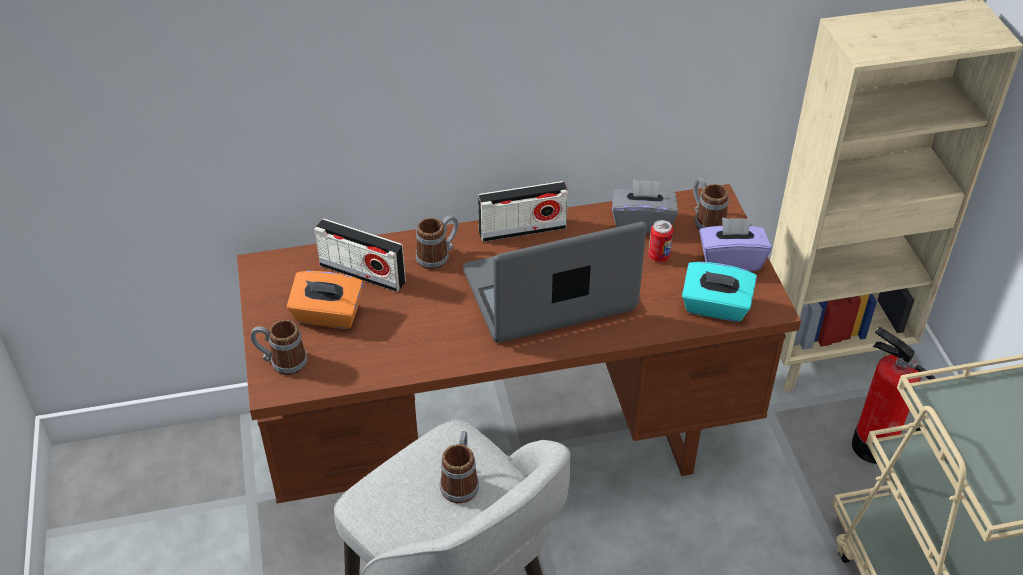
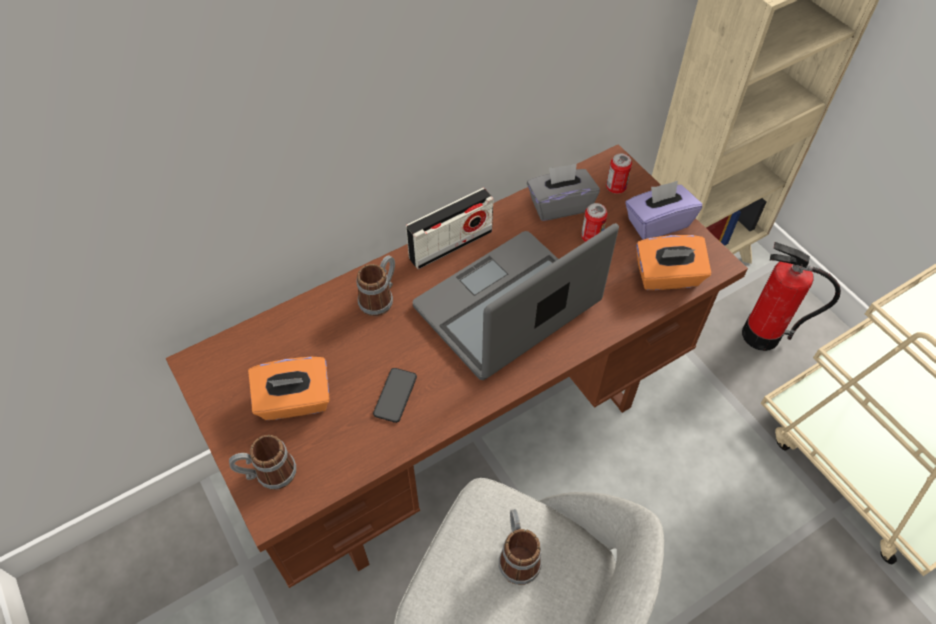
camera: 20 degrees left, 10 degrees up
(362, 273) = (311, 340): radio -> none
(414, 334) = (395, 395): none -> phone
(706, 220) = (615, 187): mug -> can
(715, 307) = (667, 277): turquoise tissue box -> orange tissue box

